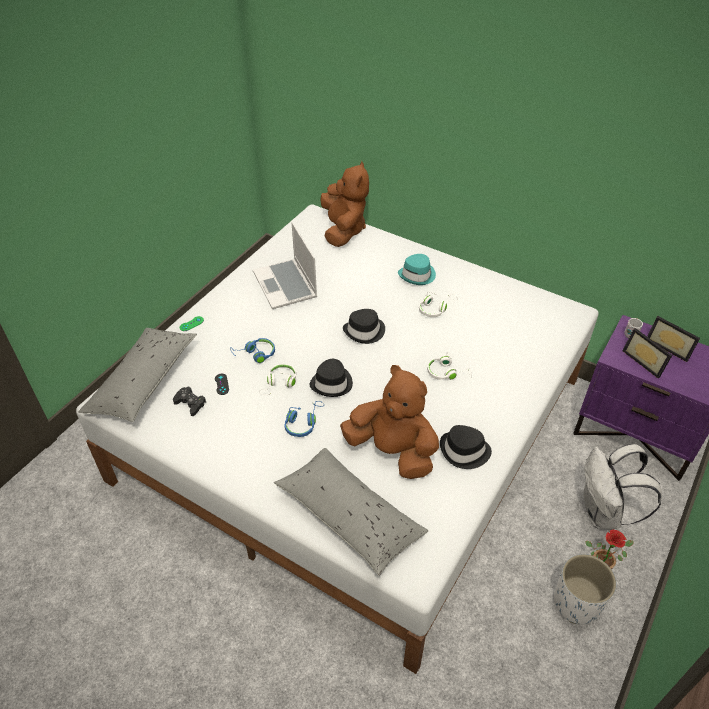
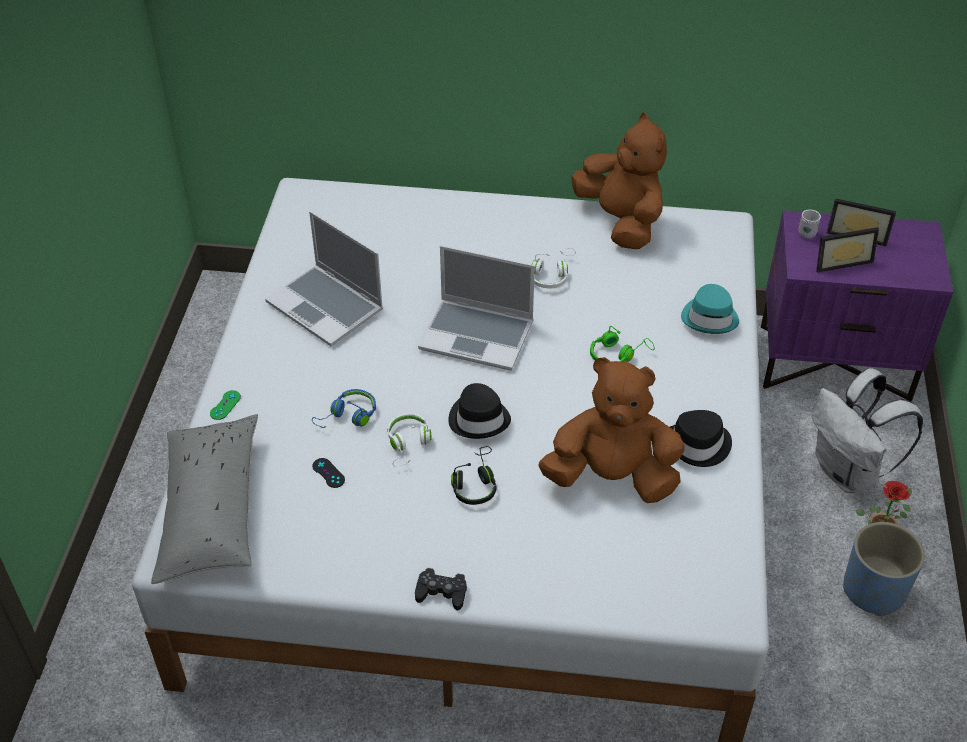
camera: 25 degrees left, 0 degrees up
(190, 403) = (302, 514): black game controller -> black game controller (441, 592)
(303, 423) = (475, 483): blue headphones -> black headphones
(343, 230) = (357, 202): brown plush toy -> brown plush toy (621, 221)
(350, 516) = (609, 576): grey pillow -> none
(365, 331) = (478, 335): black hat -> laptop
(417, 275) = (500, 236): turquoise hat -> turquoise hat (710, 317)
(447, 372) = (617, 354): white headphones -> green headphones
(577, 602) = (874, 590): white planter -> blue planter
(645, 361) = (840, 260): picture frame -> picture frame turned 45 degrees counterclockwise

